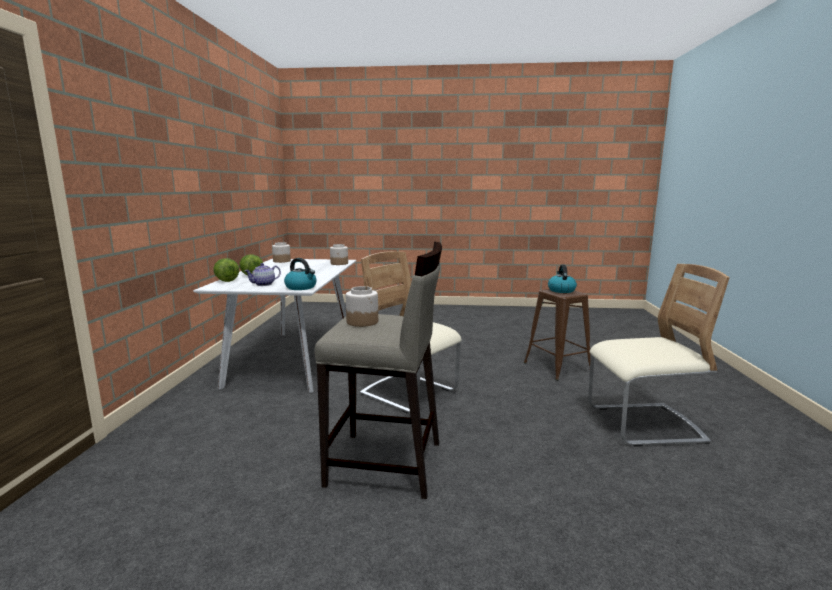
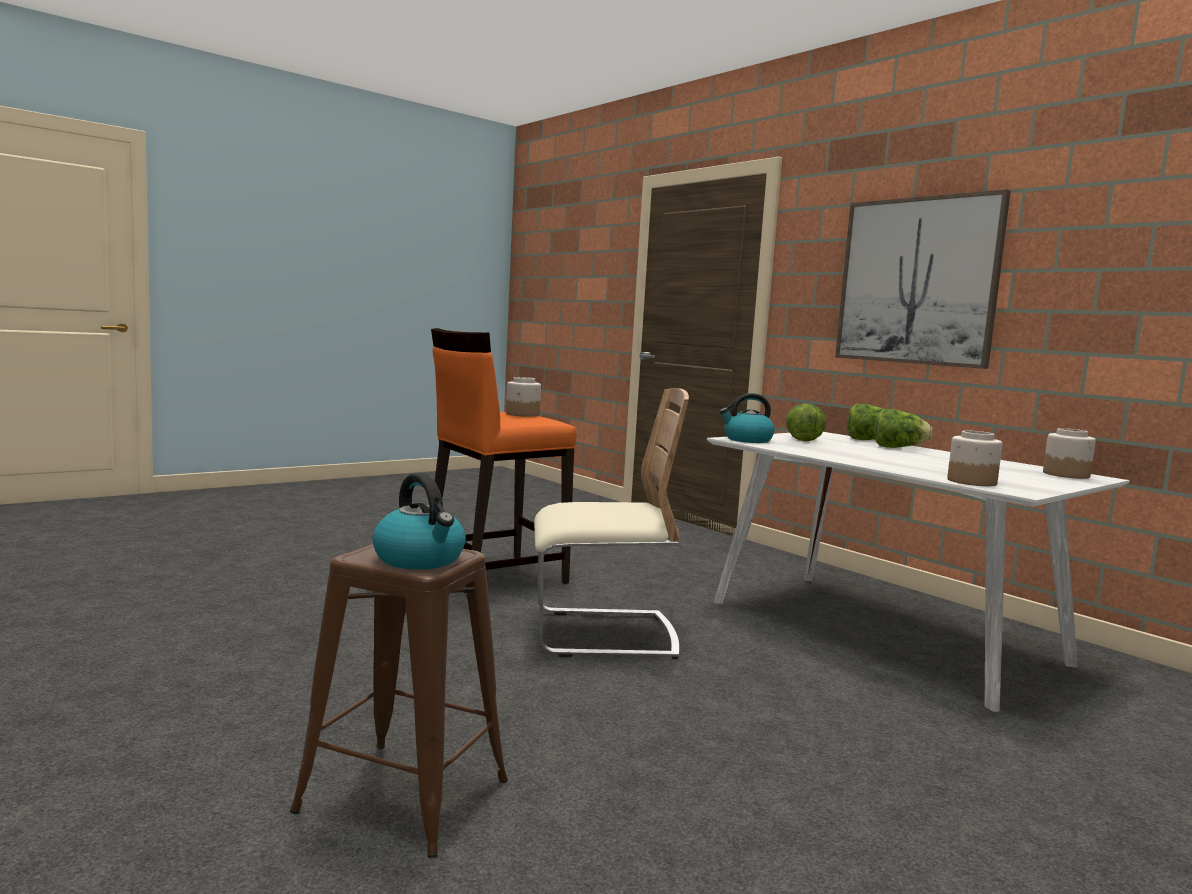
camera: 135 degrees right, 5 degrees down
(167, 174) = (917, 281): none -> picture
(264, 284) = (802, 439): teapot -> lettuce
(386, 464) = (493, 575): beige stool -> orange stool
(644, 425) = (171, 695): beige chair -> none

